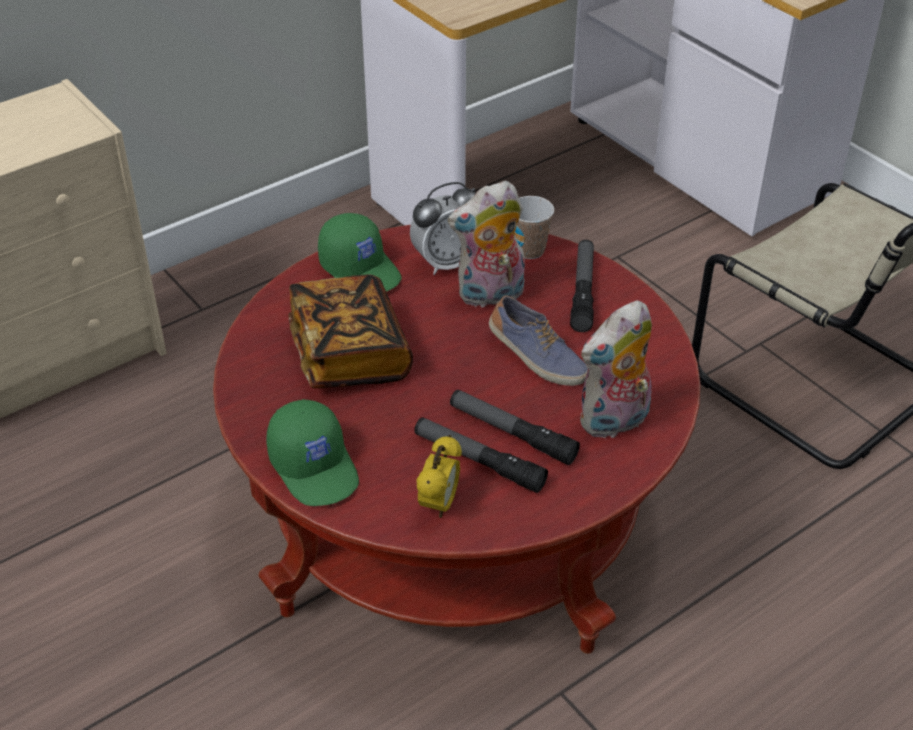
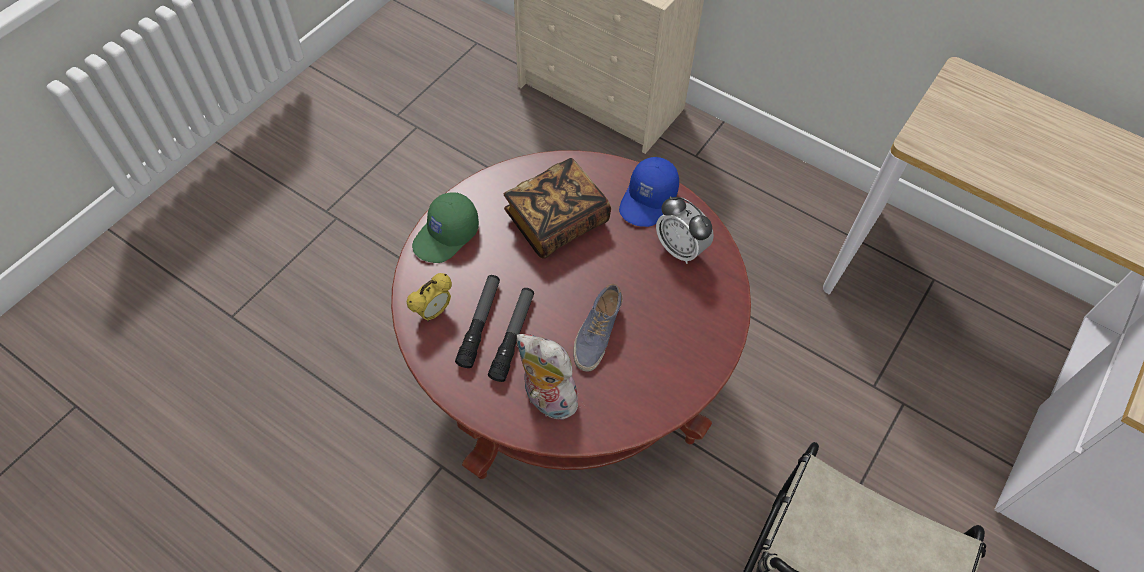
camera: 70 degrees right, 15 degrees up
(361, 269) = (648, 200): green cap -> blue cap
(439, 504) = (433, 312): alarm clock -> alarm clock turned 45 degrees counterclockwise
(490, 296) = (654, 286): plush toy -> none
(529, 250) = (721, 298): cup -> none
(583, 291) = (687, 346): flashlight -> none

